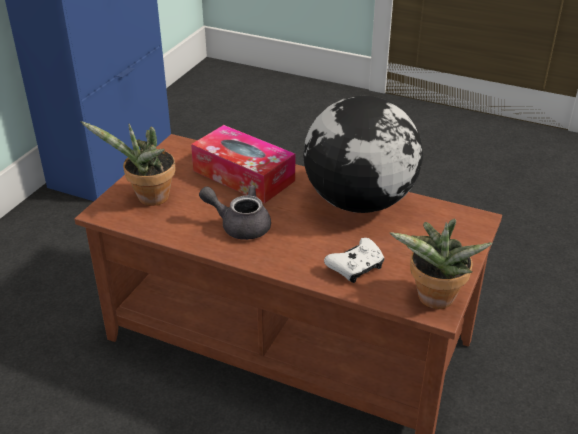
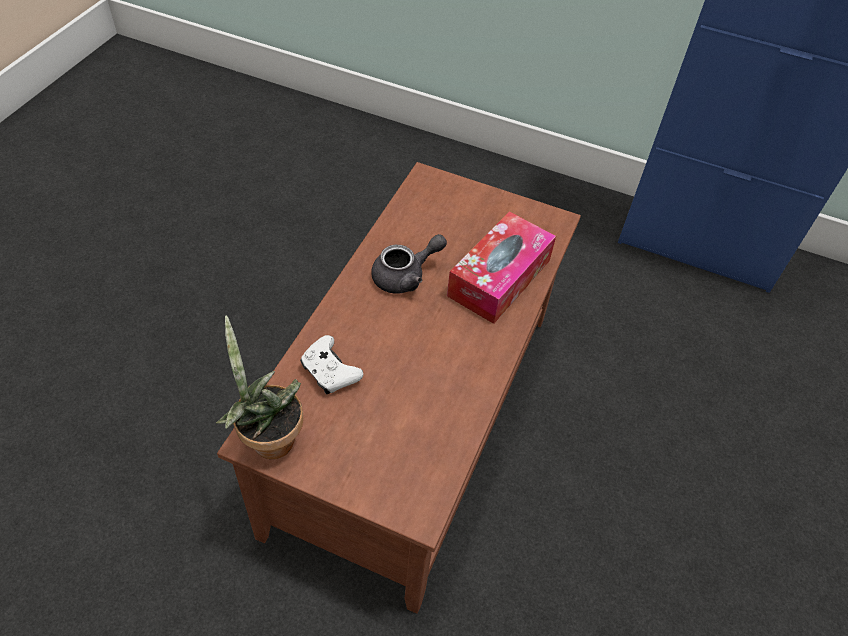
camera: 85 degrees right, 15 degrees up
(149, 199) = (449, 206): potted plant -> none
(239, 225) = (405, 276): grey teapot -> grey teapot turned 45 degrees clockwise
(360, 201) = (454, 385): globe -> none

